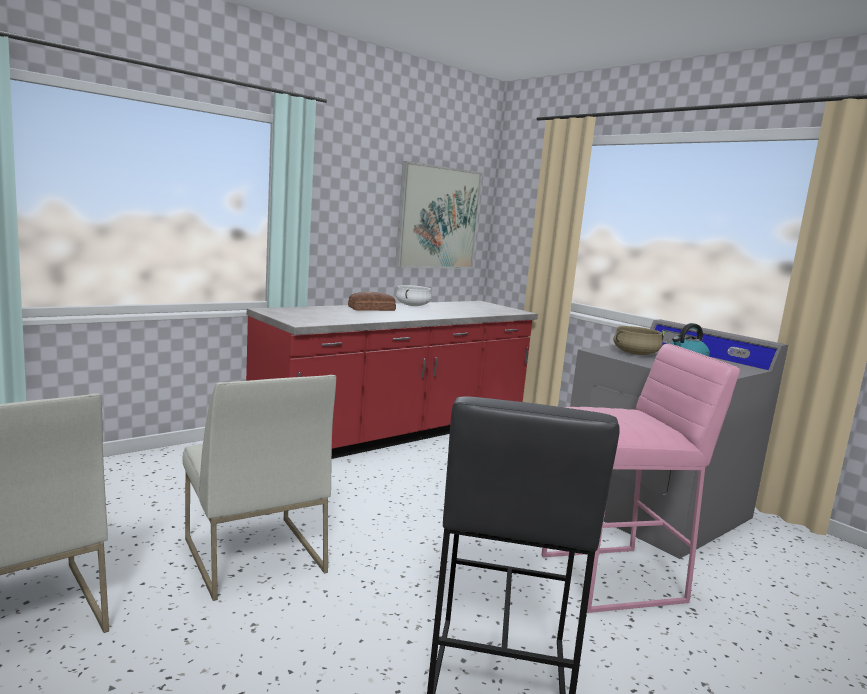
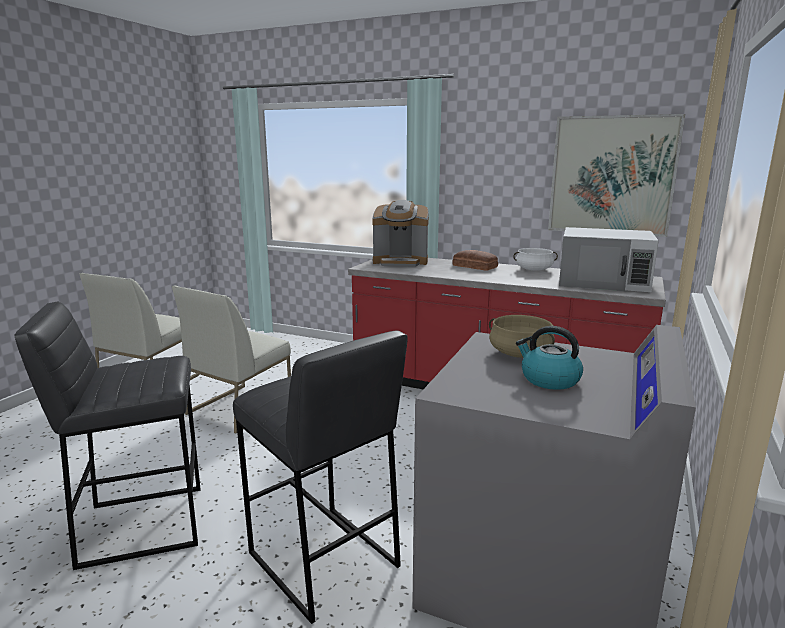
camera: 65 degrees right, 5 degrees up
(304, 313) = (401, 262): none -> coffee machine
(476, 308) = (603, 281): none -> white microwave
(614, 578) = (324, 561): pink stool -> grey stool

